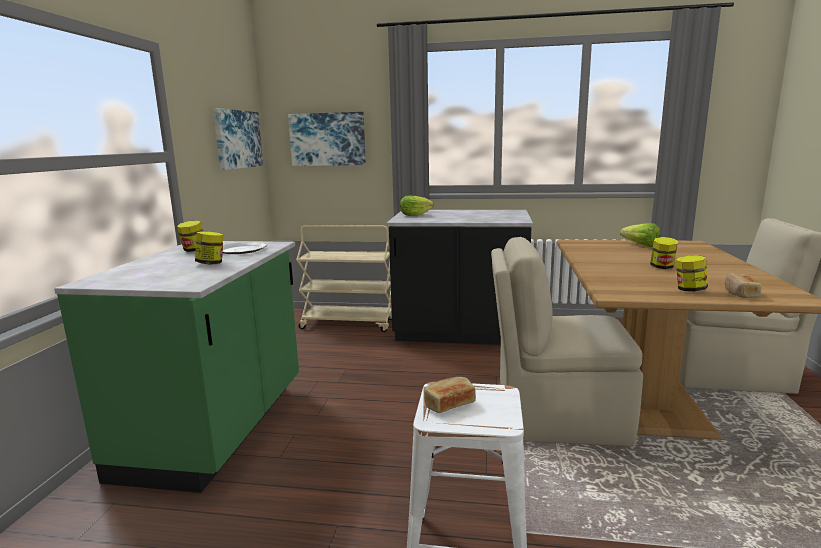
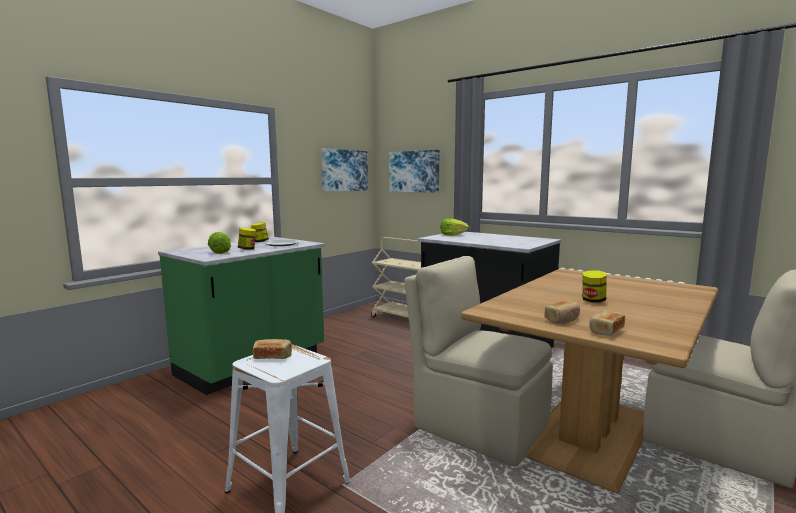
camera: 30 degrees right, 5 degrees down
(638, 245) = (626, 281): lettuce -> lettuce (222, 251)
(689, 290) = (562, 320): jar -> bread

